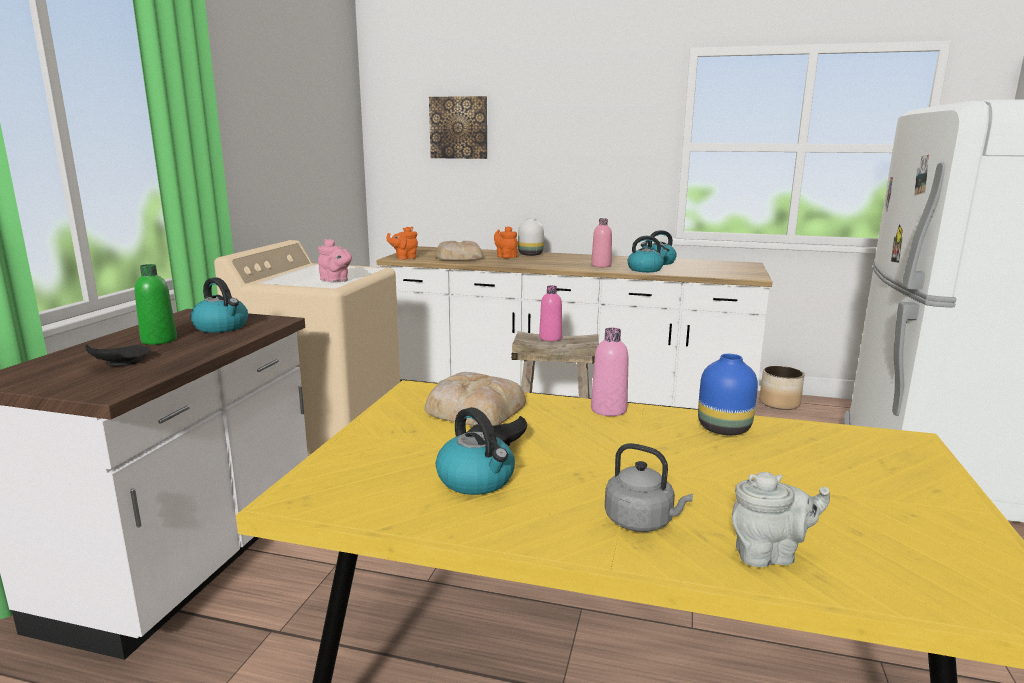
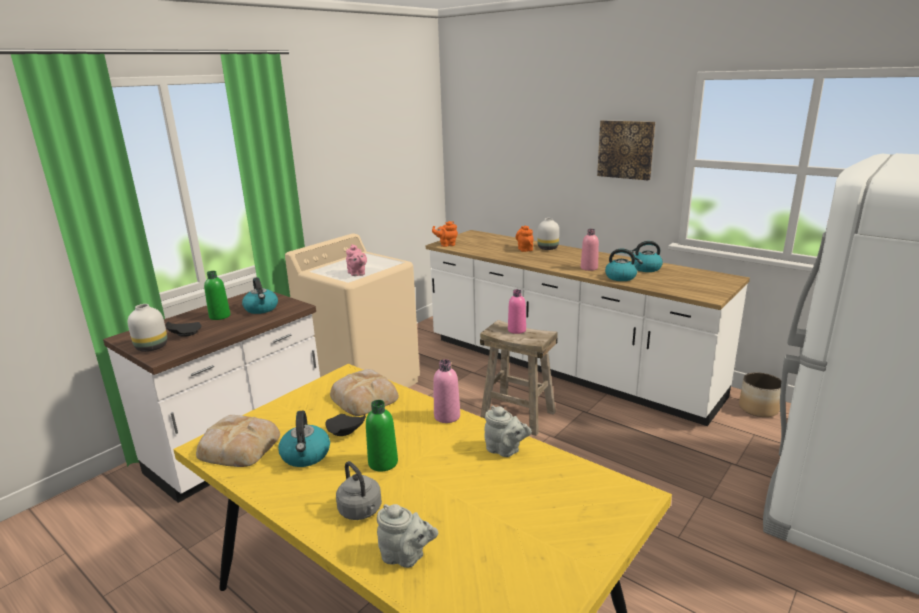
camera: 25 degrees right, 5 degrees up
(74, 384) = (151, 347): none -> white vase
(458, 257) = (487, 247): bread -> bread (238, 446)
(459, 128) = (508, 136): picture -> picture (626, 149)
(595, 467) = (383, 463): none -> green bottle
(722, 428) = (505, 450): blue vase -> grey teapot

